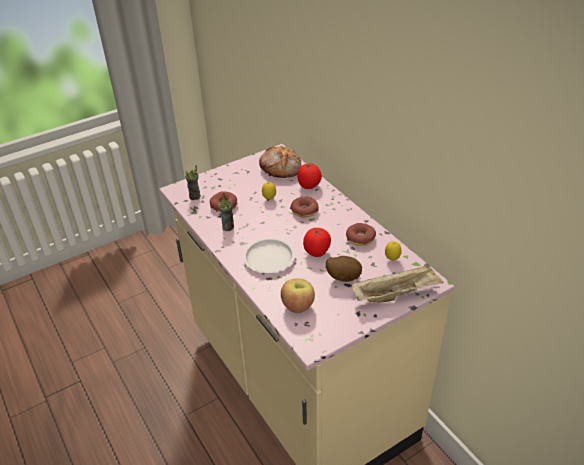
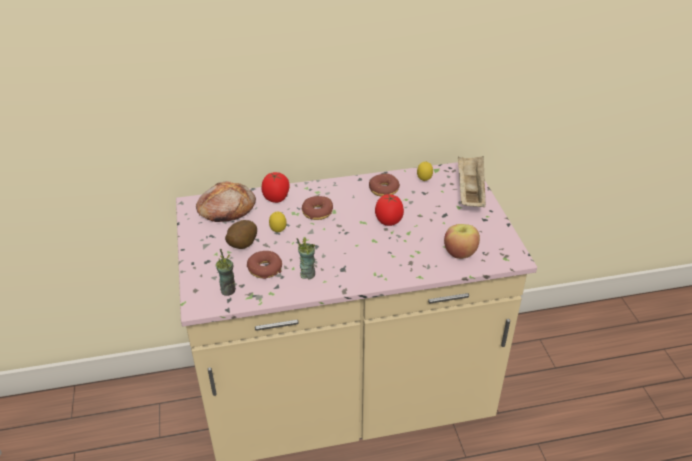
camera: 70 degrees left, 0 degrees up
(269, 258) = (379, 255): white plate -> none
(343, 277) = (433, 215): potato -> potato (241, 246)

